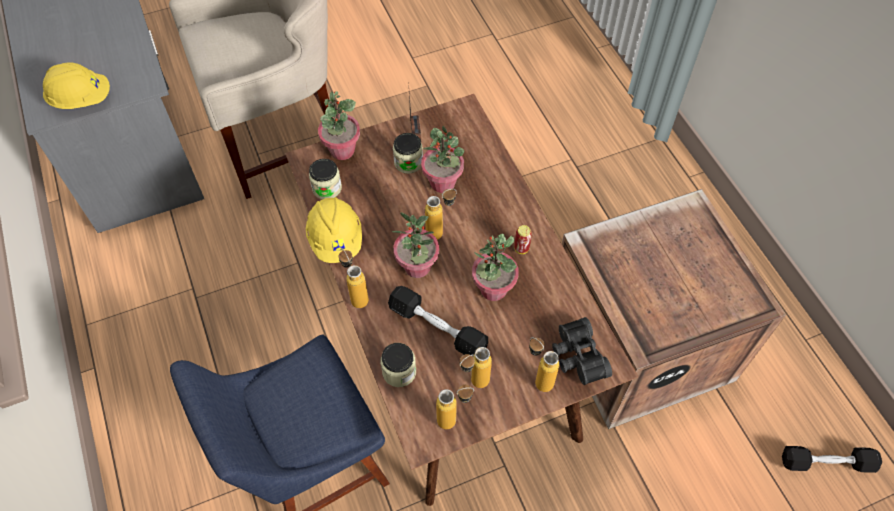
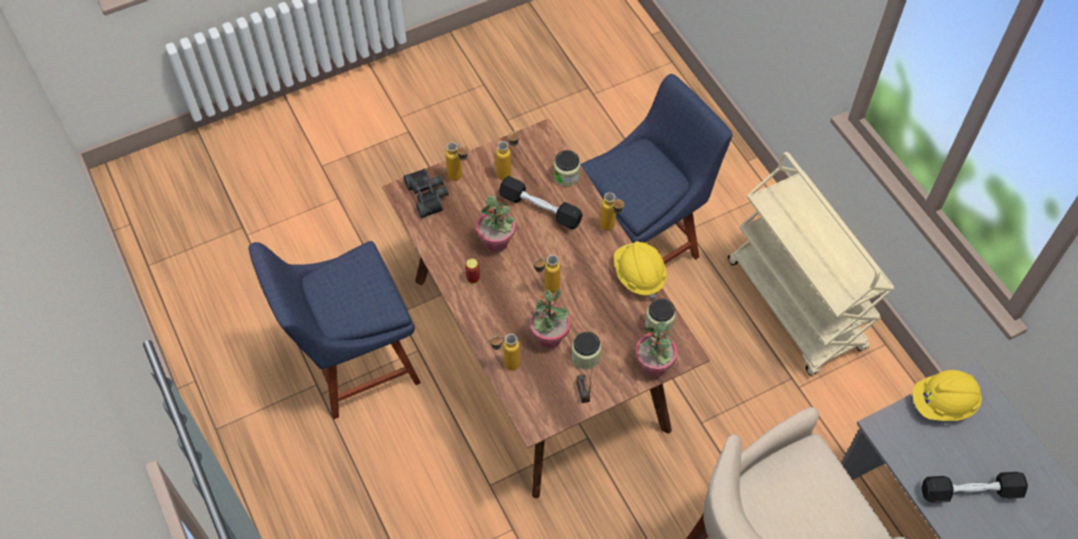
camera: 175 degrees right, 0 degrees up
(159, 374) = (796, 306): none -> beige cart
(417, 267) = (563, 256): potted plant -> none
(454, 419) = (521, 148): bottle -> bottle (505, 365)
(642, 344) = (353, 364): crate -> blue chair
(826, 462) = (211, 277): black dumbbell -> black dumbbell (970, 492)

